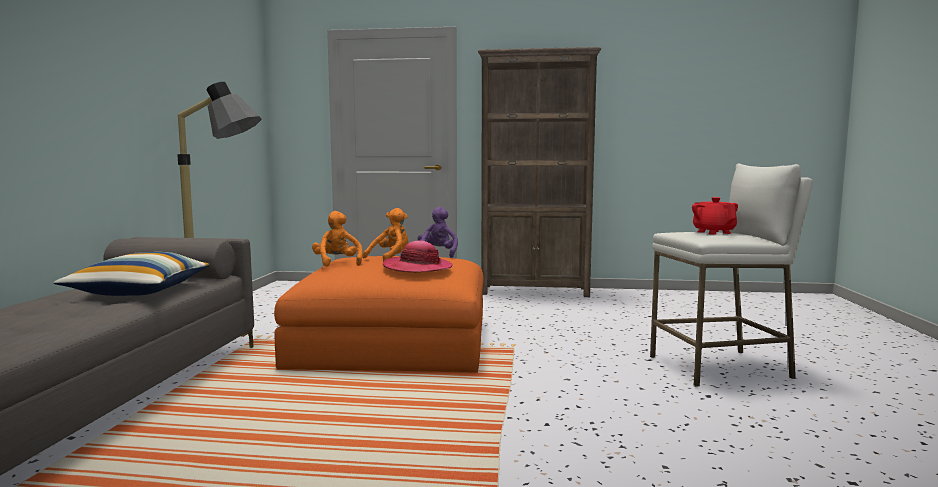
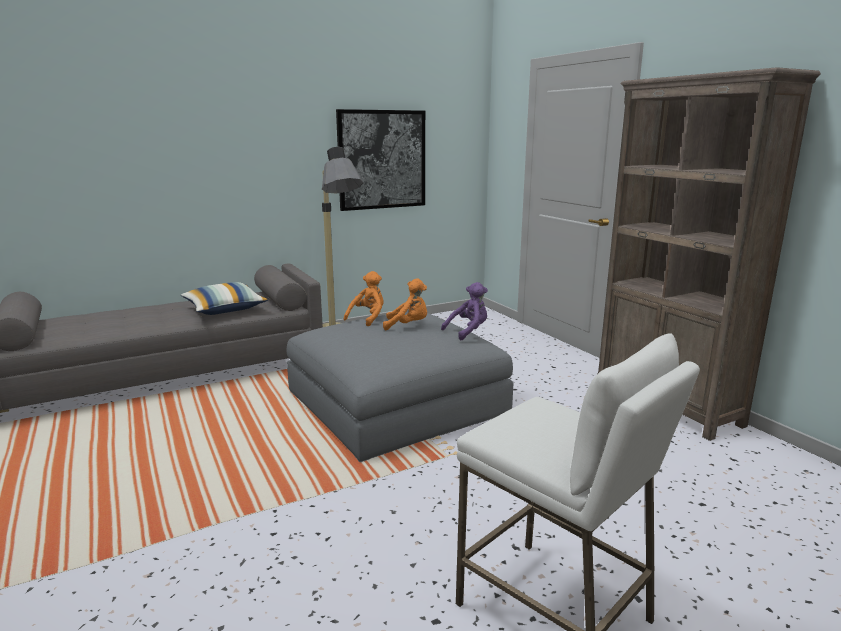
camera: 55 degrees right, 10 degrees up
(202, 112) = (382, 160): none -> picture
(393, 341) = (395, 401): orange ottoman -> grey ottoman
(417, 268) = (380, 345): hat -> none
(713, 232) = (558, 428): red teapot -> none

